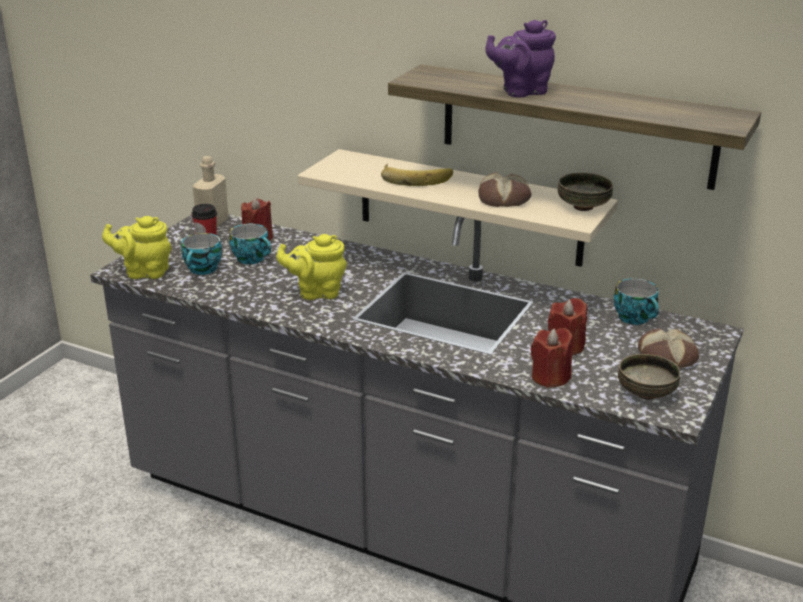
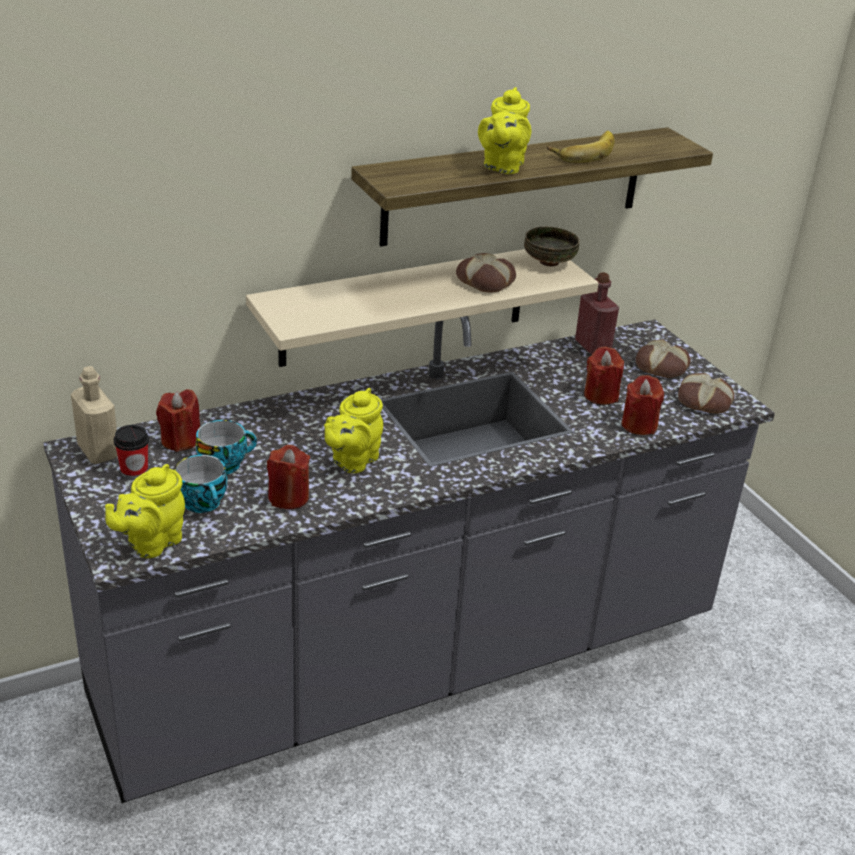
camera: 55 degrees left, 5 degrees up
(245, 290) = (288, 497): none -> red candle
(416, 177) = (382, 293): banana -> banana (582, 151)
(521, 91) = (502, 166): purple teapot -> yellow teapot
(636, 318) = (592, 347): cup -> red bottle
(645, 394) = (703, 401): bowl -> bread

